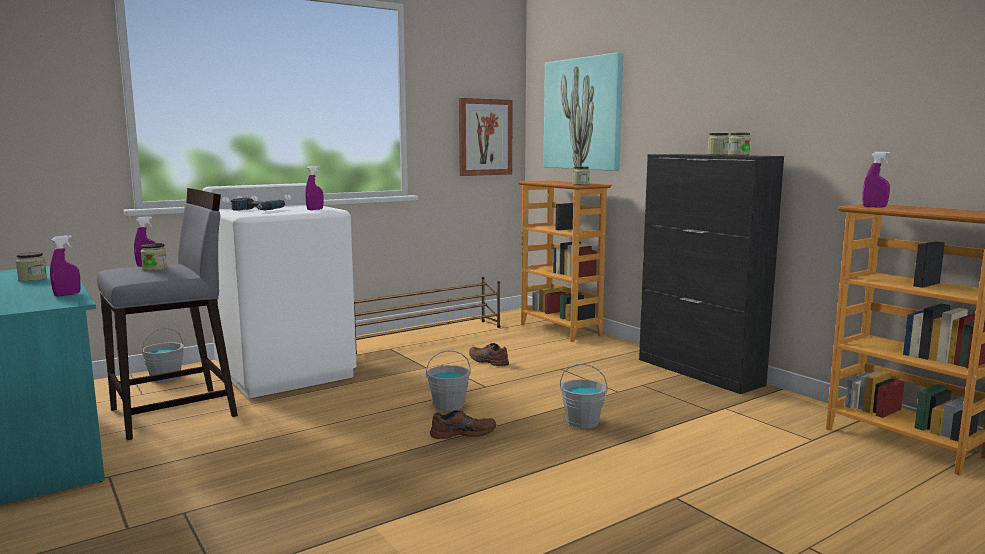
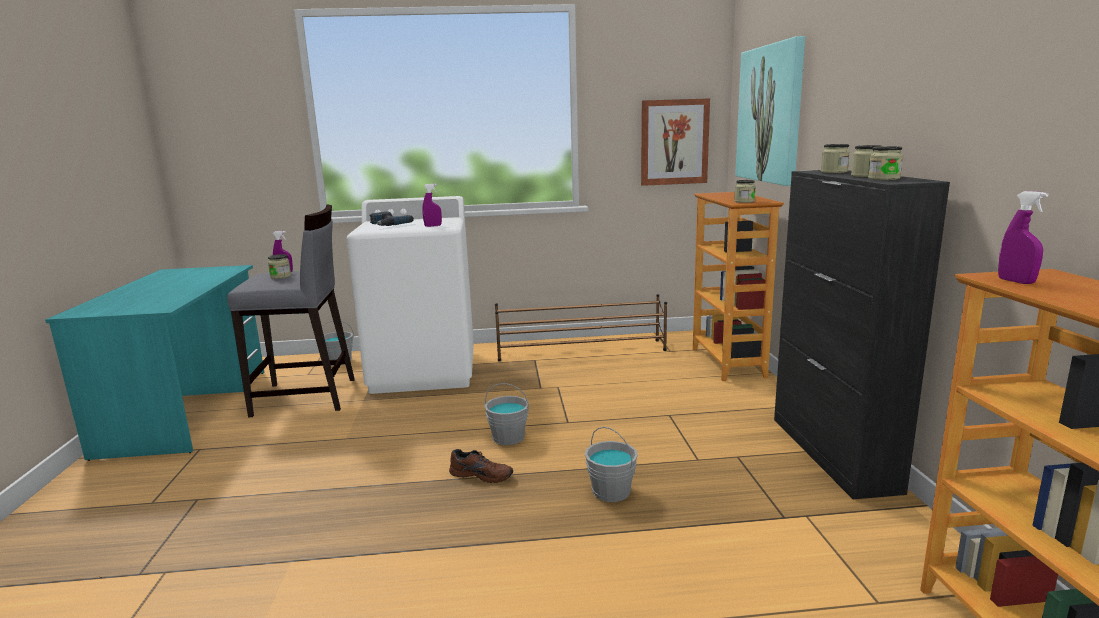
camera: 30 degrees right, 5 degrees up
(32, 279) = (198, 279): jar -> jar (834, 172)
(67, 295) = (178, 299): purple spray bottle -> none
(487, 361) = (605, 391): brown shoe -> none

